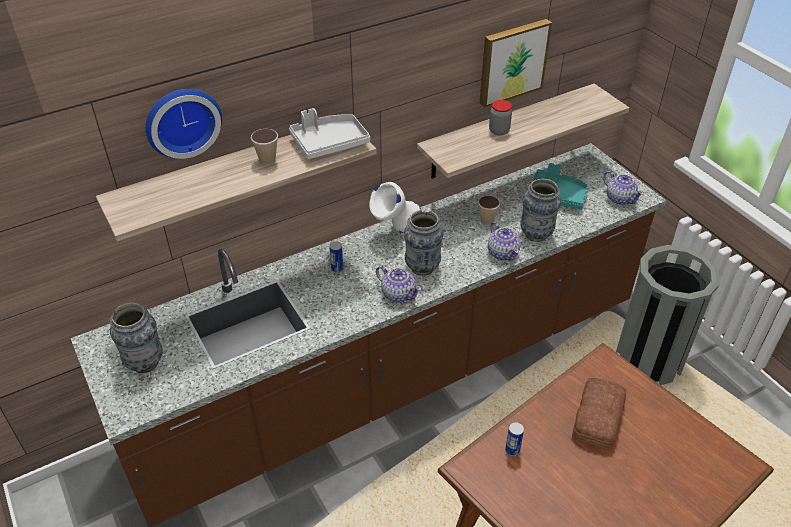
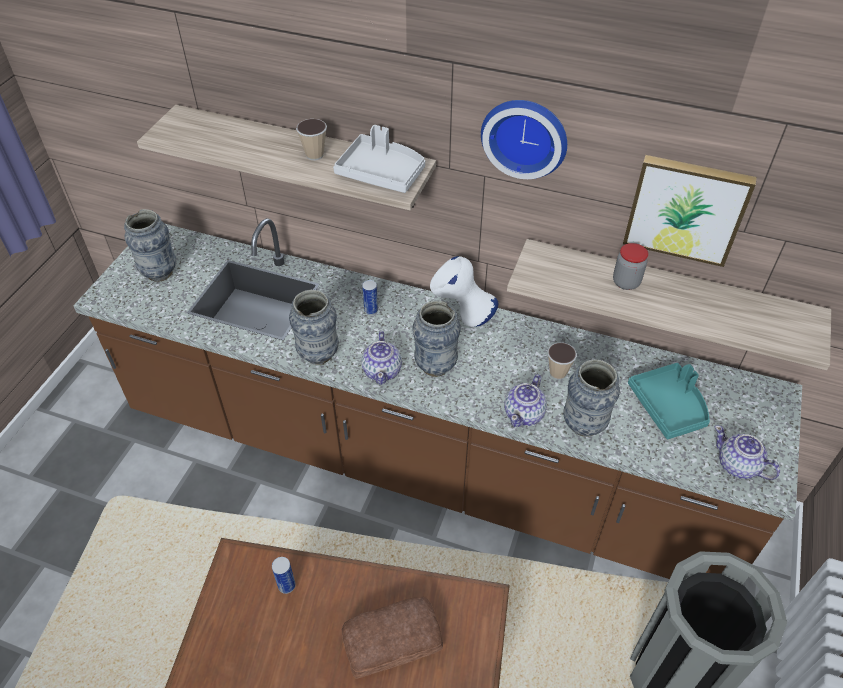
camera: 50 degrees right, 5 degrees up
(182, 120) = (254, 72): wall clock -> wall clock (525, 136)
(346, 317) = (318, 354): none -> vase
(619, 198) = (738, 466): teapot -> teapot turned 120 degrees clockwise

